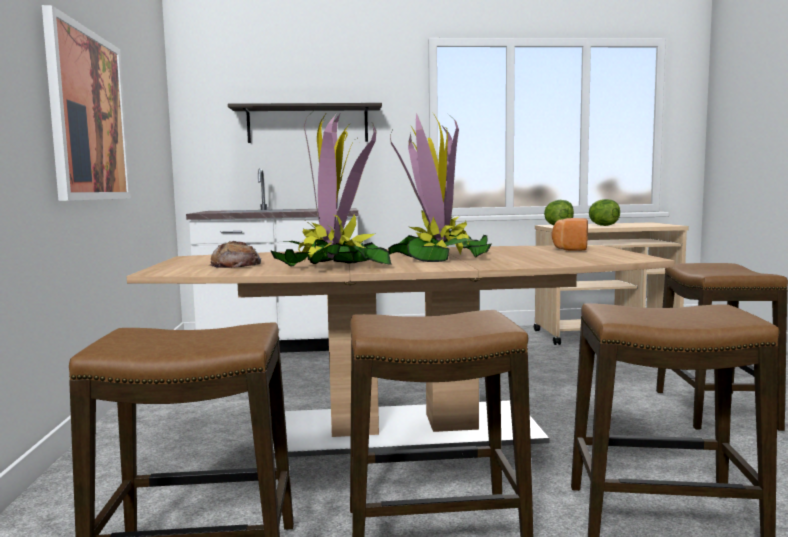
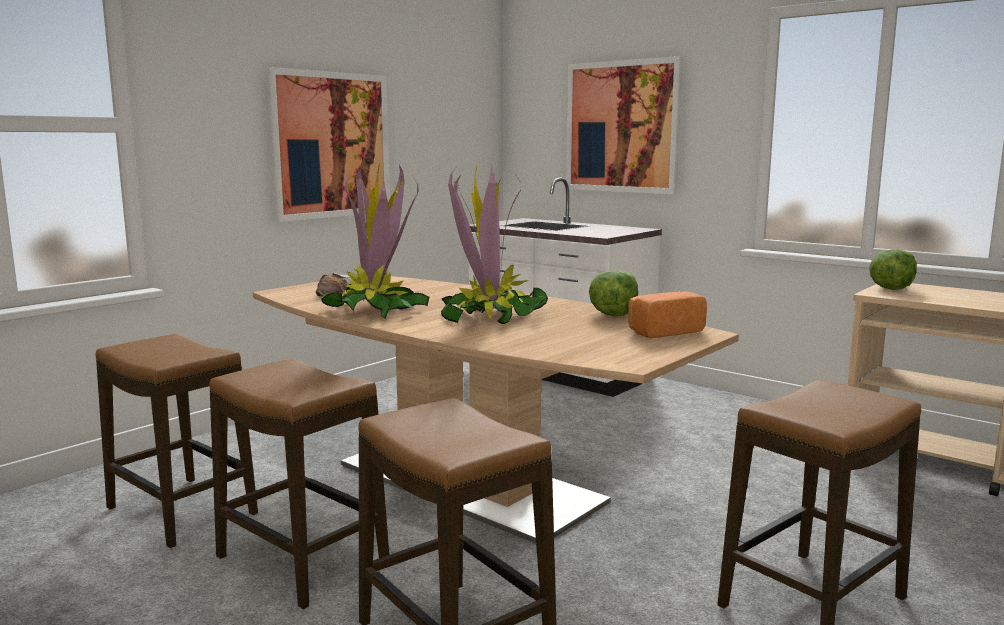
camera: 45 degrees right, 5 degrees up
(307, 125) = (622, 127): shelf -> picture
(602, 225) = (959, 298): lettuce -> lettuce (613, 315)

